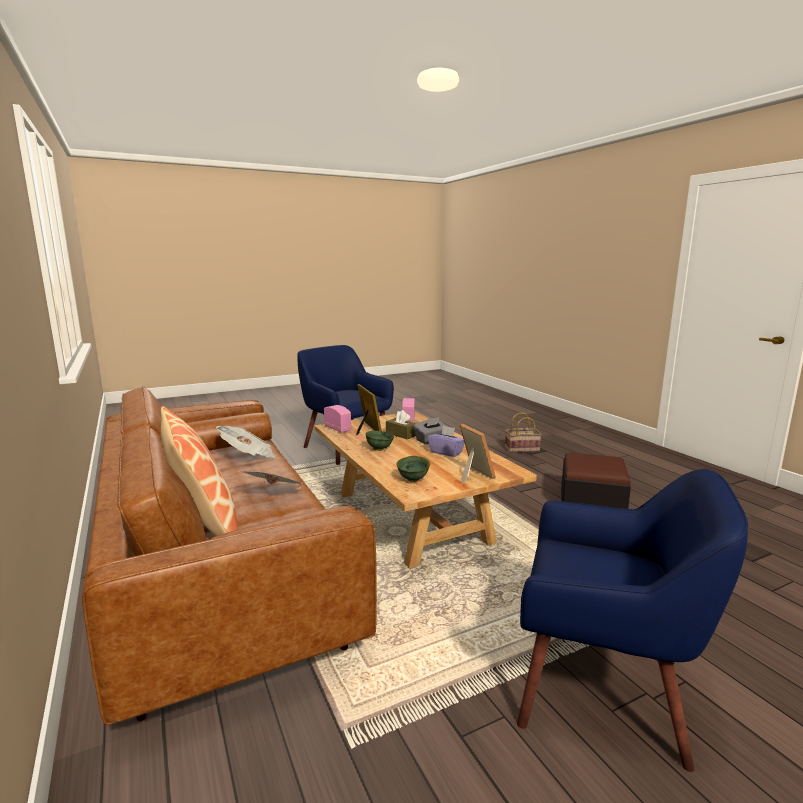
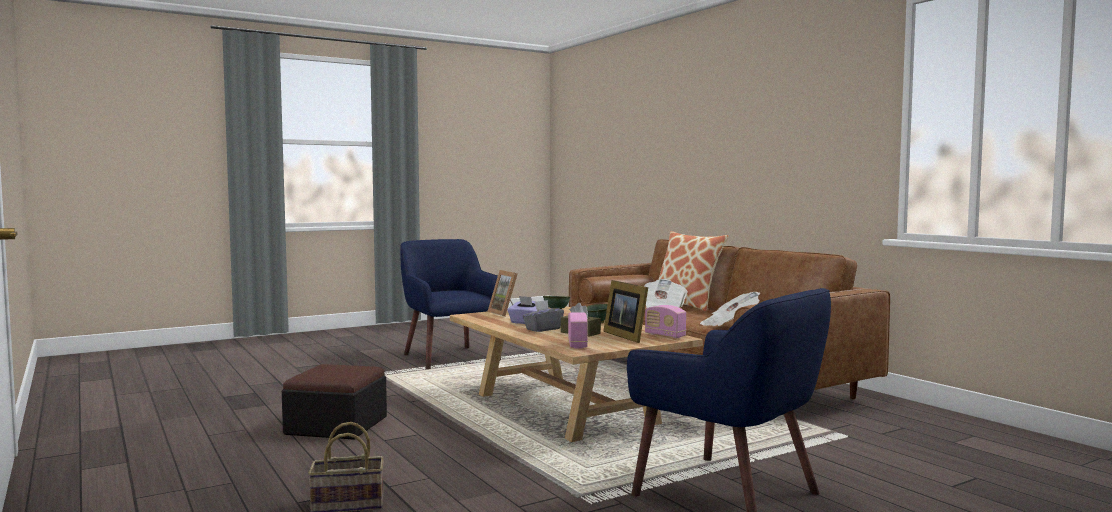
camera: 175 degrees right, 10 degrees down
(604, 689) = (449, 357): blue armchair -> blue armchair turned 45 degrees clockwise

